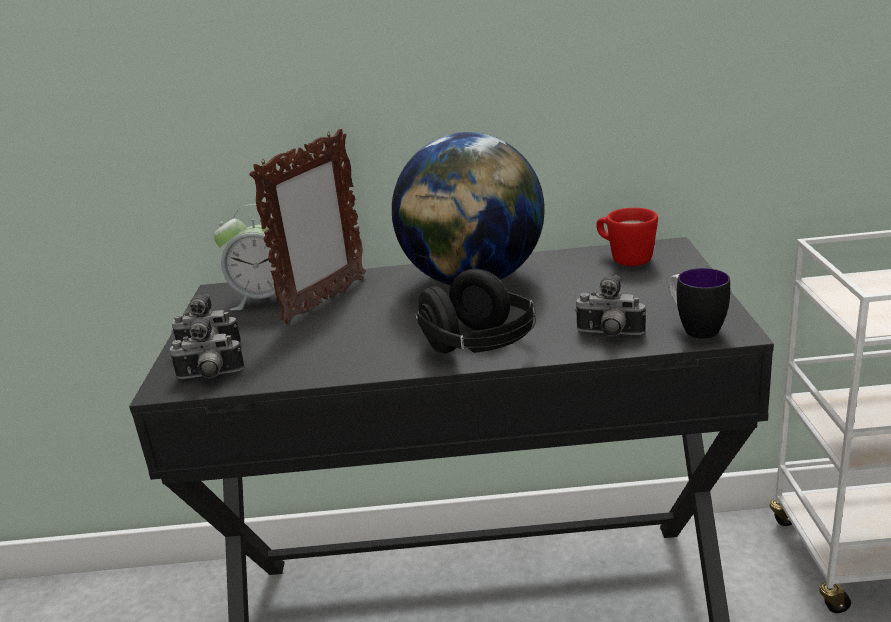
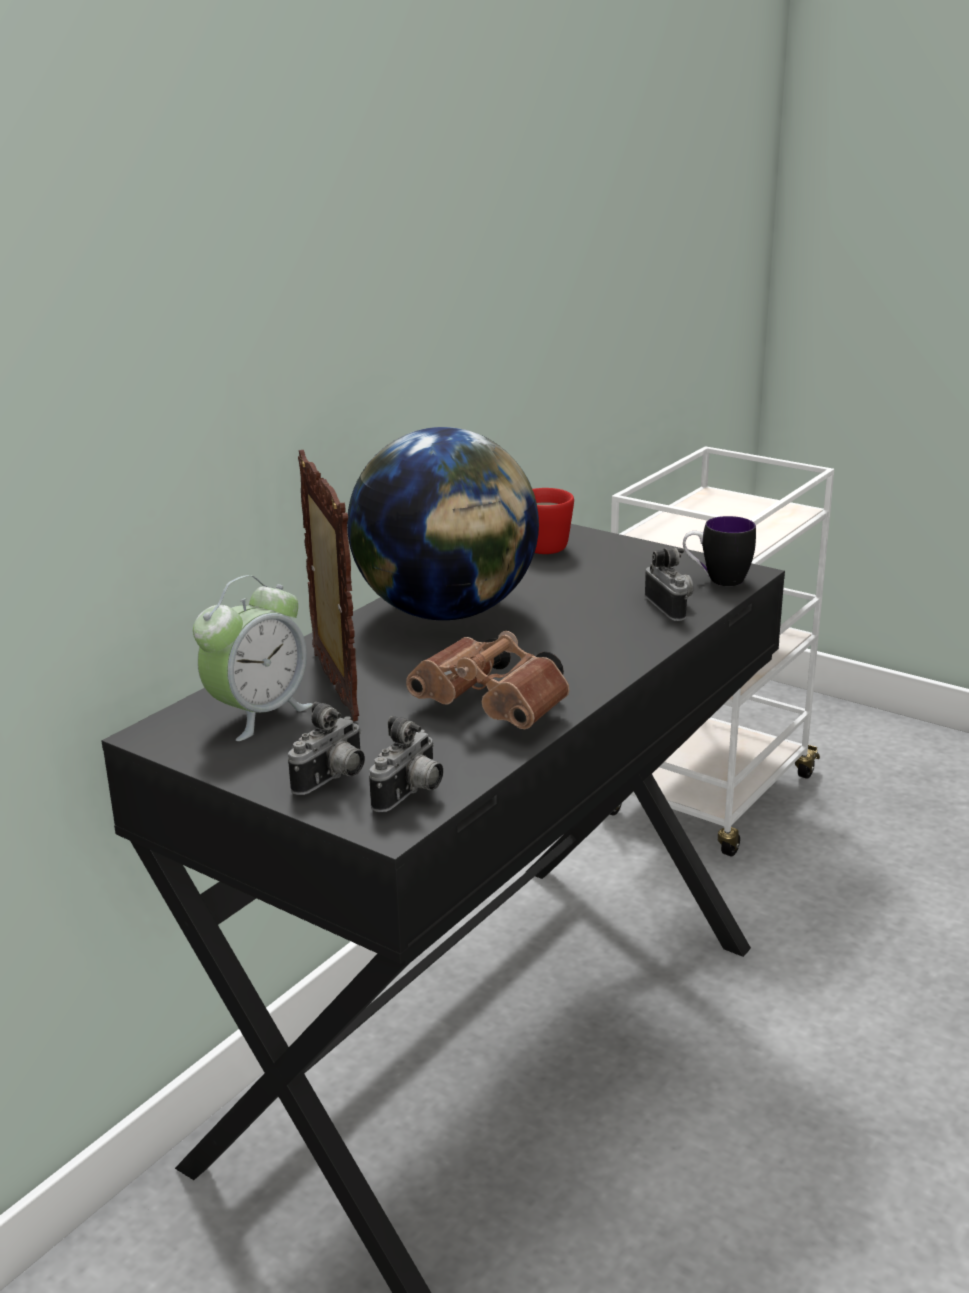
camera: 55 degrees left, 0 degrees up
(354, 350) = (496, 708): none -> brown binoculars
(479, 346) = (597, 657): black headphones -> none
(609, 335) = (672, 608): camera -> camera turned 75 degrees counterclockwise

